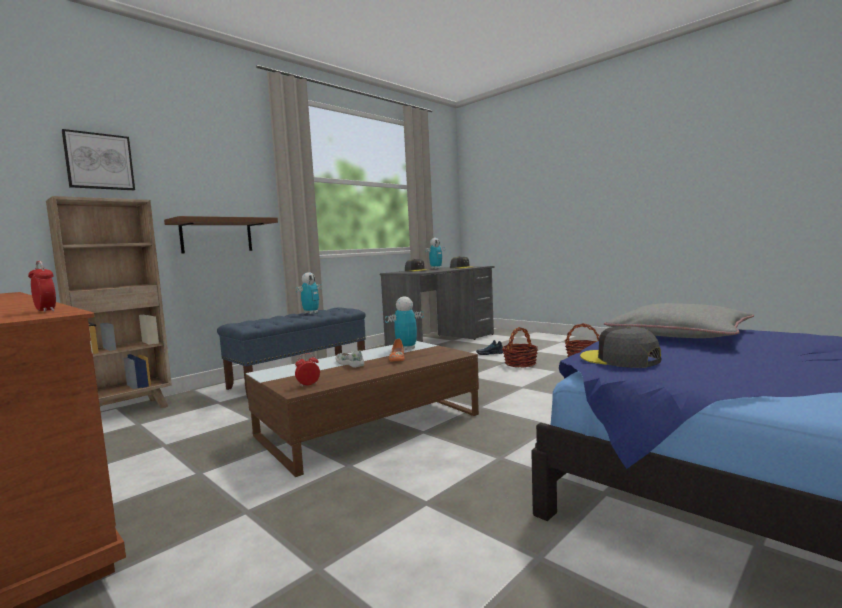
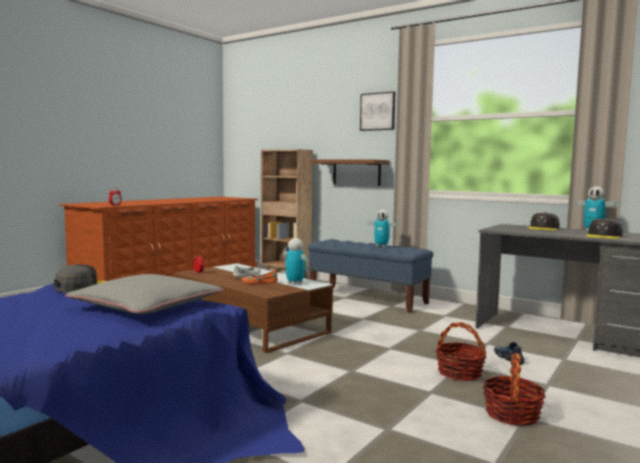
camera: 80 degrees right, 0 degrees up
(99, 161) = (300, 125): picture -> picture (378, 111)

